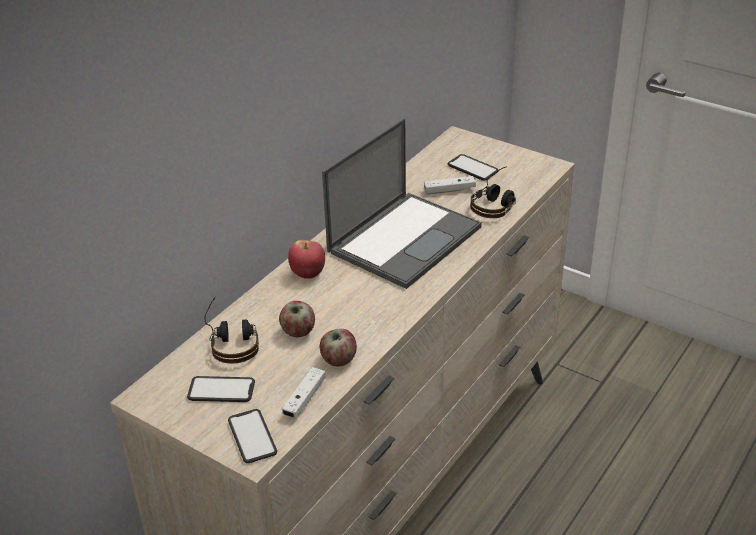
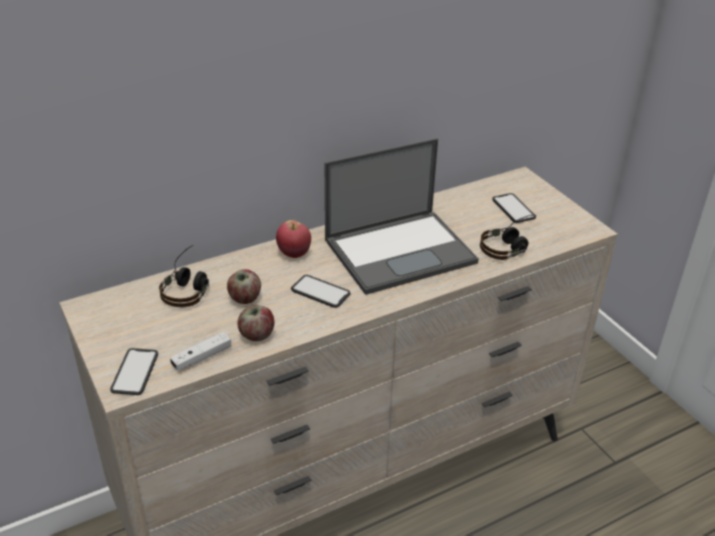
camera: 25 degrees right, 0 degrees up
(221, 390) = (145, 324): phone -> phone (320, 292)
(449, 190) = (476, 221): white game controller -> none

